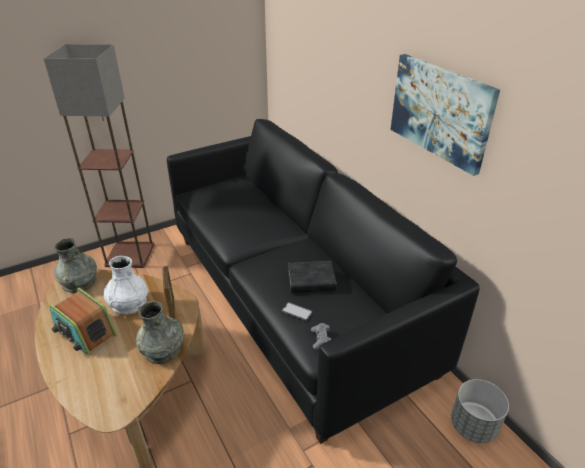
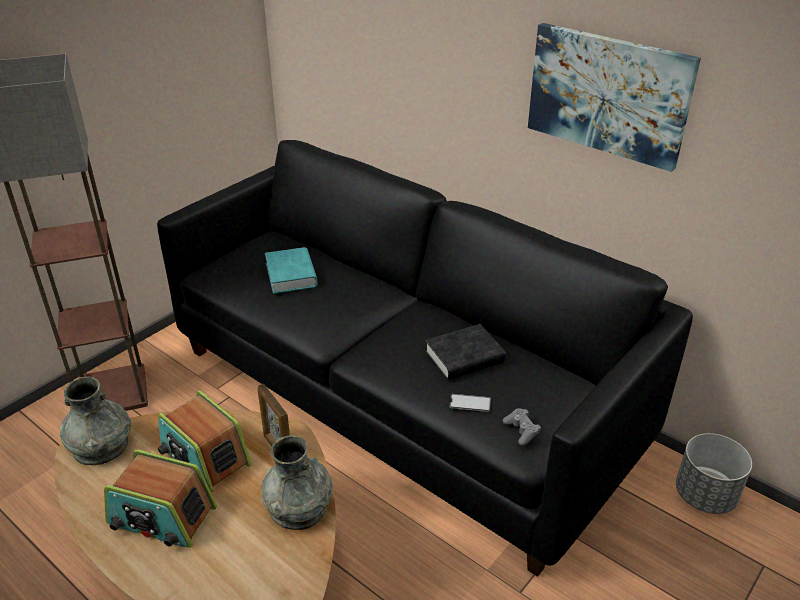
camera: 20 degrees left, 0 degrees up
(129, 304) = (205, 457): white vase -> radio
(235, 204) = (291, 275): none -> turquoise book

